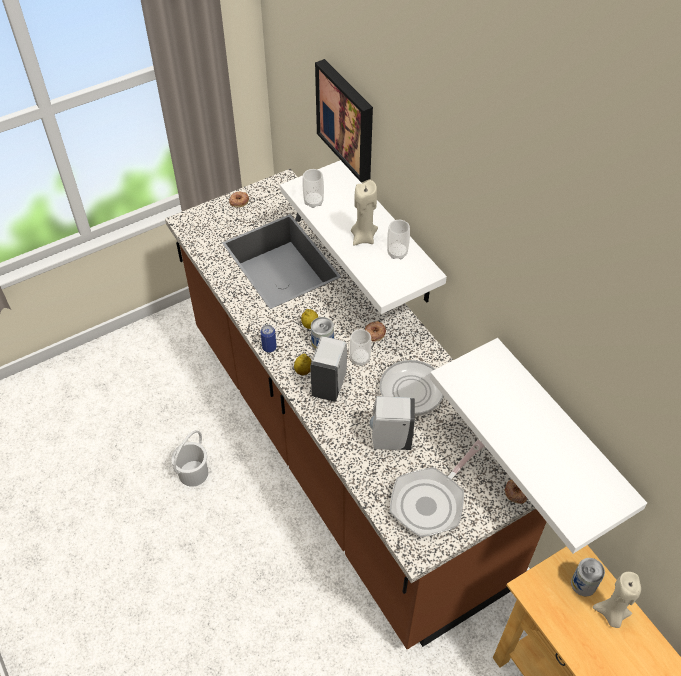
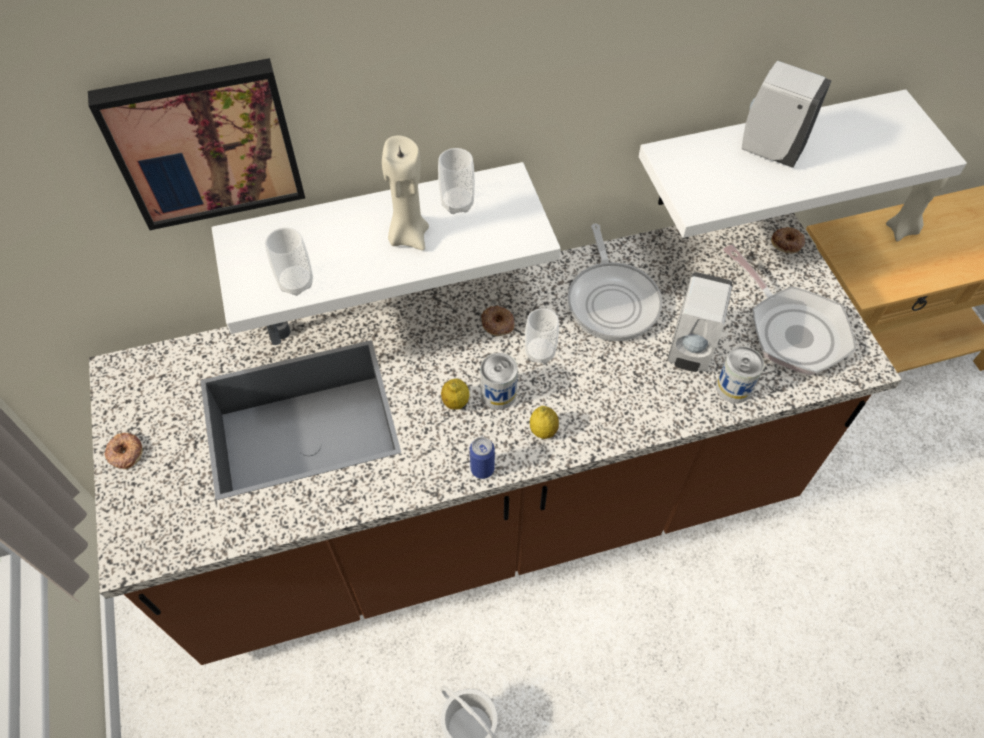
camera: 75 degrees left, 5 degrees up
(329, 384) = (577, 401): white soap dispenser -> white soap dispenser (768, 150)
(583, 584) = (865, 241): can -> can (733, 387)

